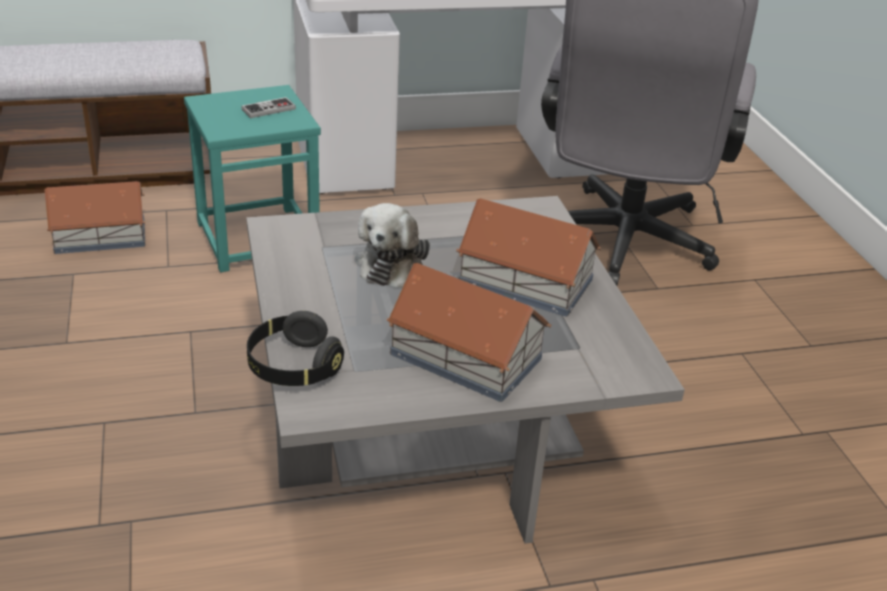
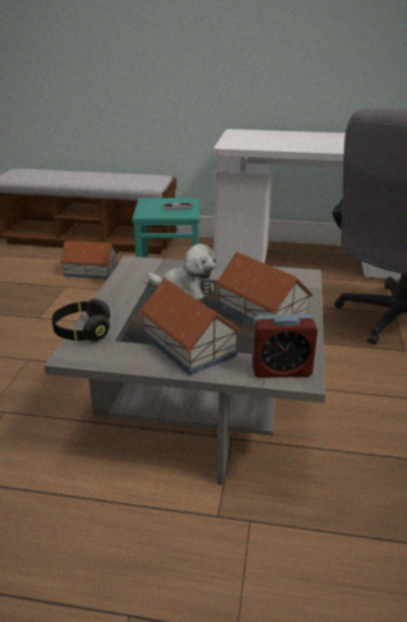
camera: 25 degrees right, 5 degrees down
(392, 263) = (185, 289): plush toy -> plush toy turned 105 degrees counterclockwise
(611, 367) = (281, 370): none -> alarm clock

